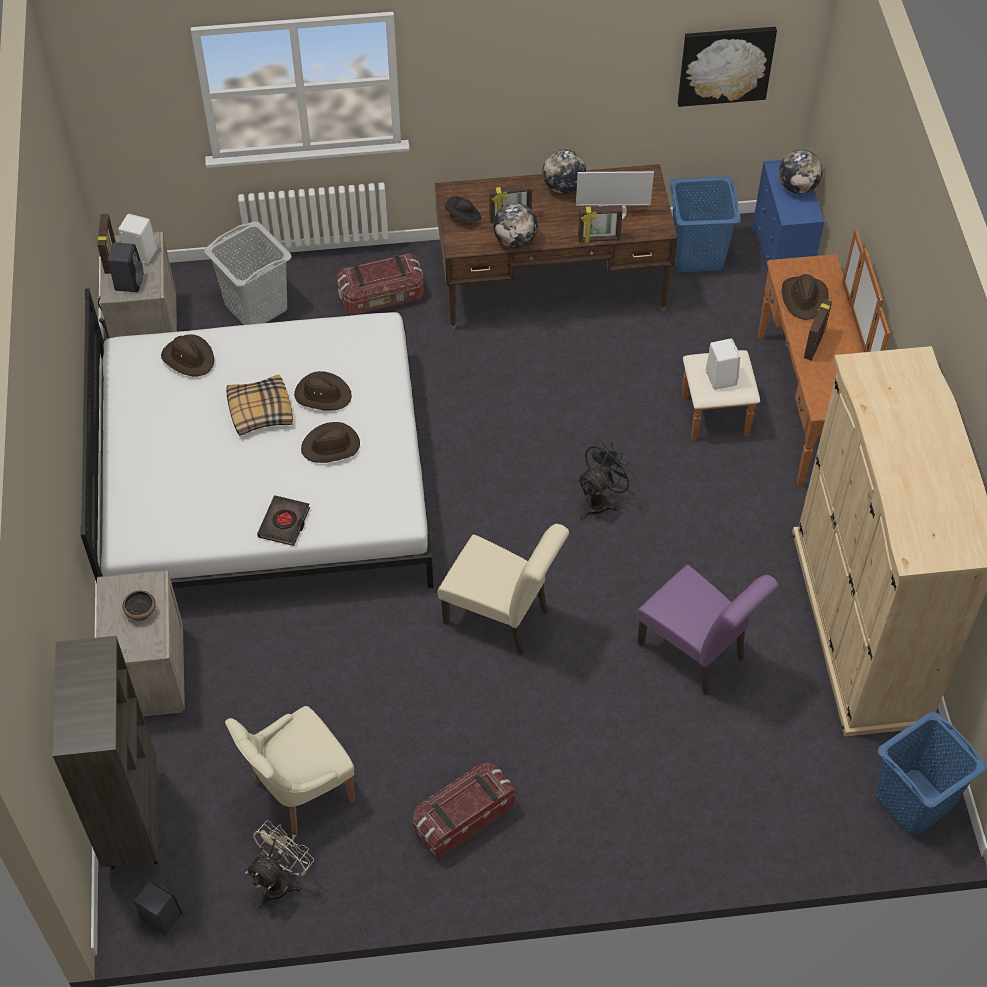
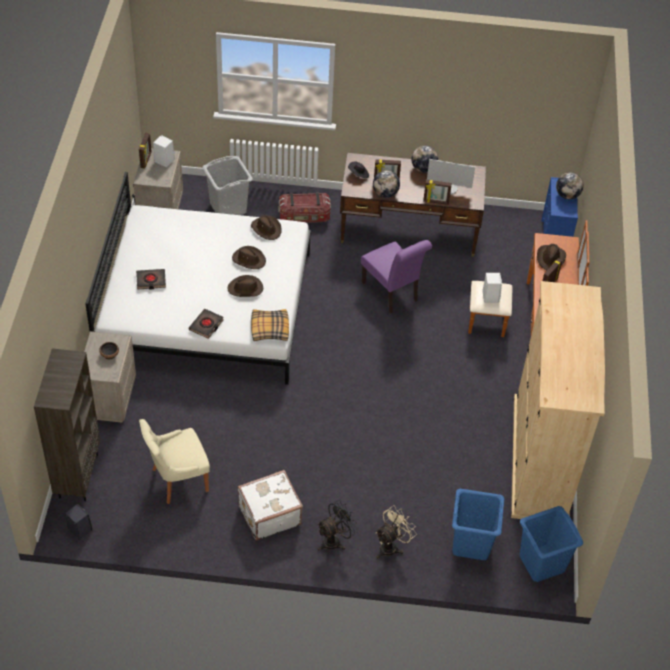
camera: 10 degrees right, 5 degrees down
(129, 281) = (153, 174): black speaker -> none
(172, 464) = (151, 281): none -> black book
(189, 358) = (177, 224): brown hat -> brown hat (266, 229)
(259, 411) = (209, 261): pillow -> pillow (269, 329)
(280, 881) = (153, 525): beige fan -> beige fan (391, 546)
(463, 819) = (269, 514): storage box -> white suitcase
(502, 618) = (324, 410): beige chair -> none
(600, 501) = (402, 356): black fan -> black fan (335, 540)
(697, 255) = (503, 229): blue laundry basket -> blue laundry basket (471, 543)
(697, 655) = (435, 454): purple chair -> purple chair (392, 294)
(725, 65) = (533, 112): picture -> none

